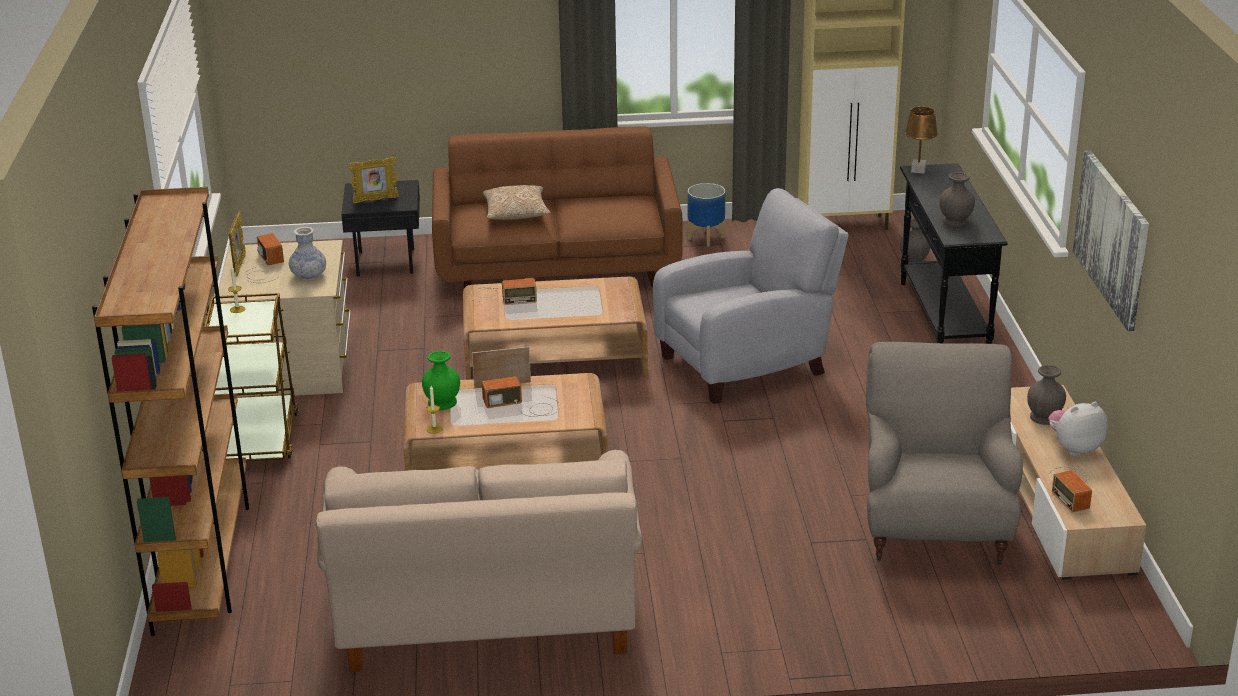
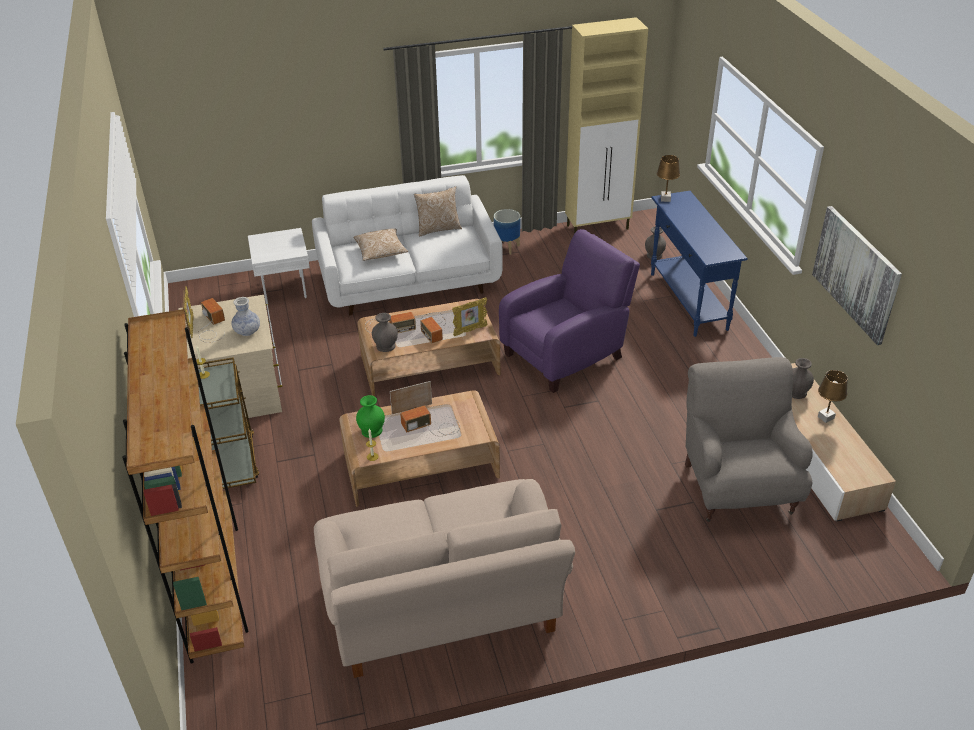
camera: 10 degrees left, 10 degrees up
(375, 200) = (274, 249): picture frame -> picture frame (470, 330)
(387, 261) = (285, 289): black side table -> white side table
(557, 266) = (409, 281): brown sofa -> white sofa
(603, 195) = (438, 229): none -> pillow
(748, 364) = (566, 354): grey armchair -> purple armchair
(943, 318) = (688, 301): black console table -> blue console table
(956, 221) = (706, 243): grey vase -> grey vase (386, 346)
(1072, 488) = (835, 453): radio -> radio (434, 326)
(1074, 448) = (826, 418): plush toy -> brown table lamp

